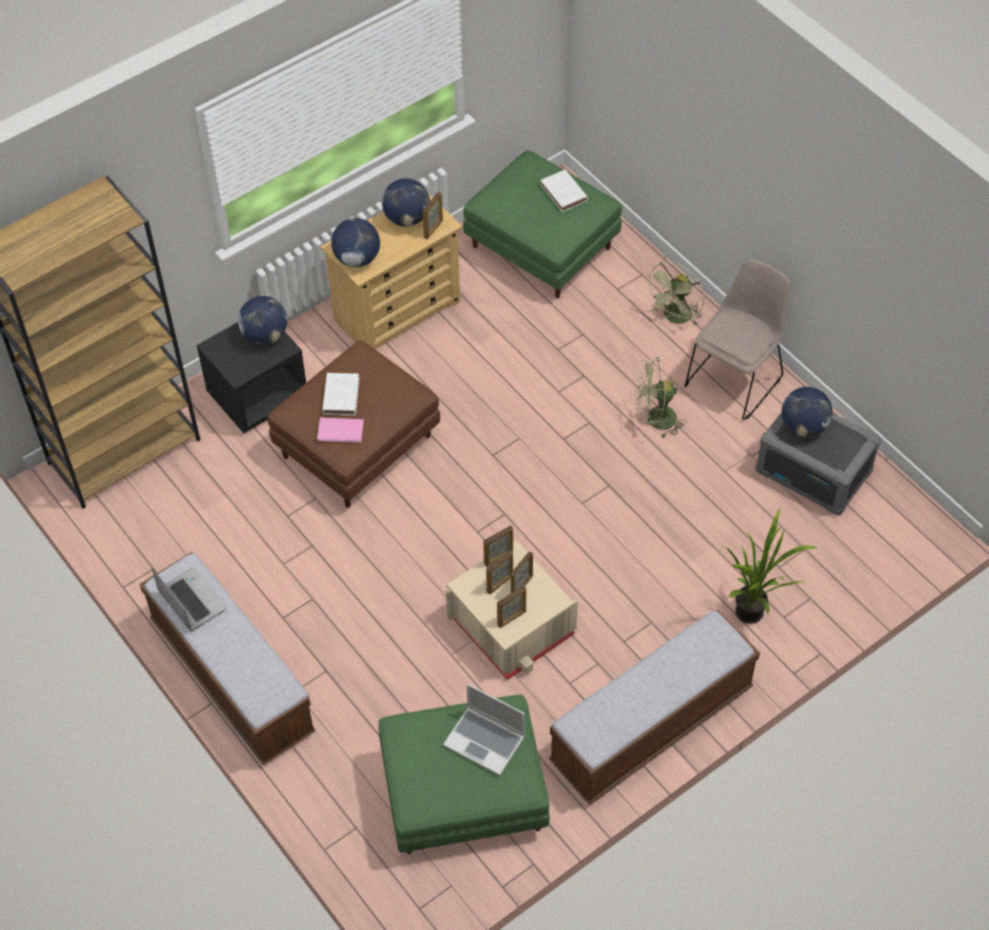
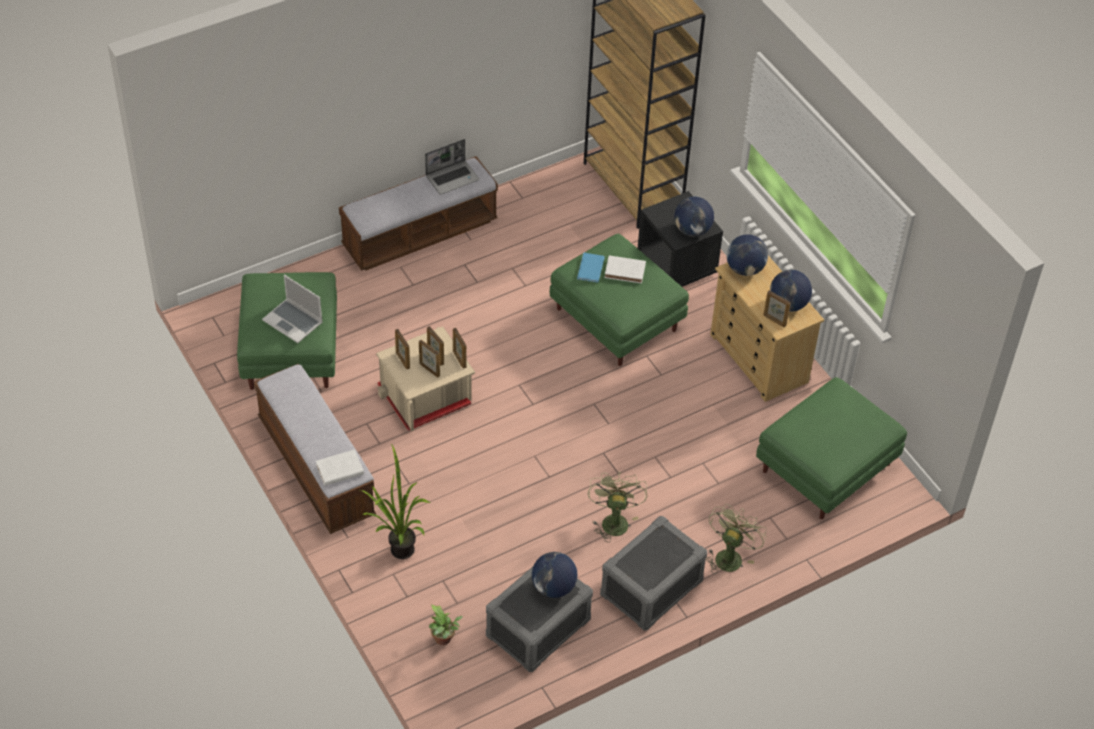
camera: 95 degrees right, 5 degrees down
(341, 431) = (589, 269): pink book -> blue book
(358, 445) = (617, 320): brown ottoman -> green ottoman
(485, 741) = (294, 322): laptop -> laptop turned 90 degrees counterclockwise
(564, 194) = (840, 443): white book -> white book (338, 470)
(675, 318) = (730, 555): green fan -> green fan turned 75 degrees clockwise
(735, 379) = (651, 588): beige chair -> grey storage box
(856, 553) = (444, 640): none -> potted plant

